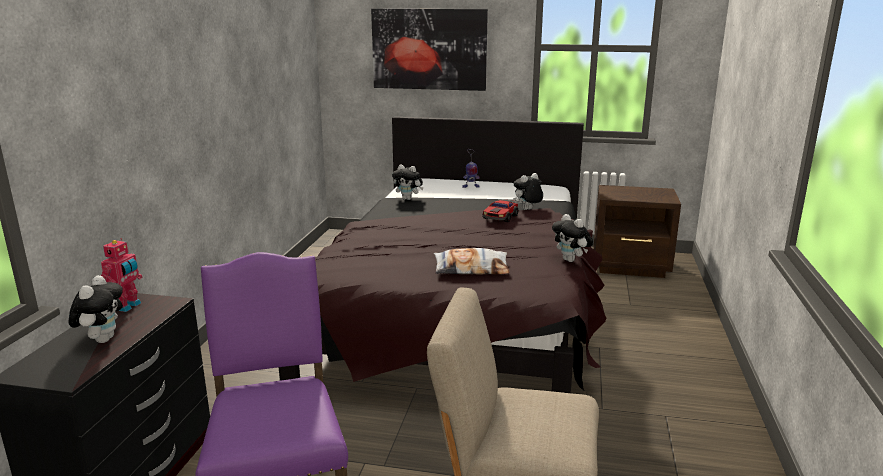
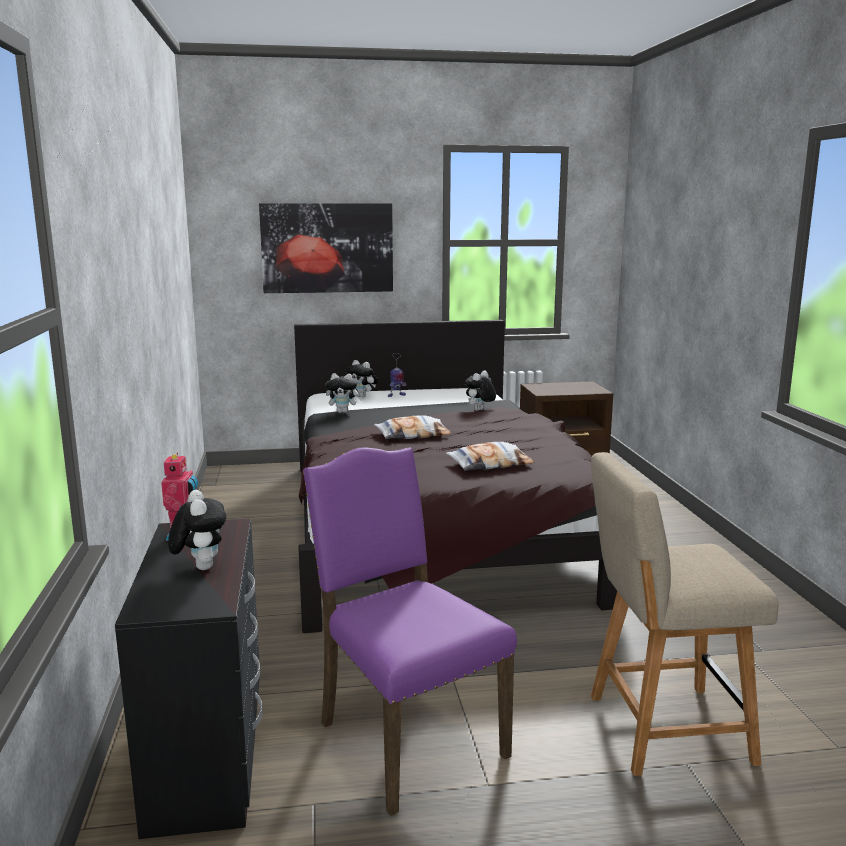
camera: 20 degrees left, 5 degrees down
(436, 229) = (413, 435): none -> pillow
(500, 217) = (466, 418): toy car -> none
(571, 260) = (574, 447): plush toy -> plush toy (363, 396)

